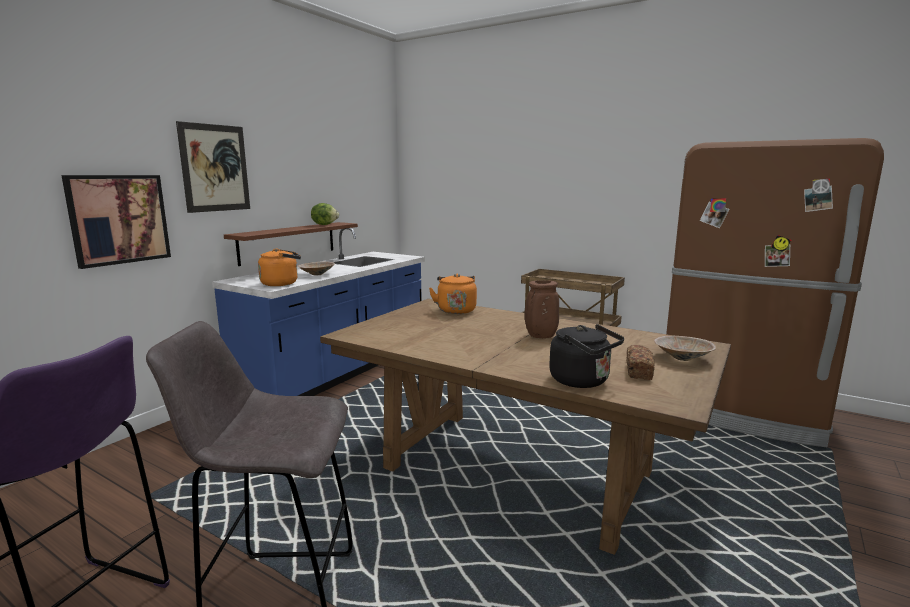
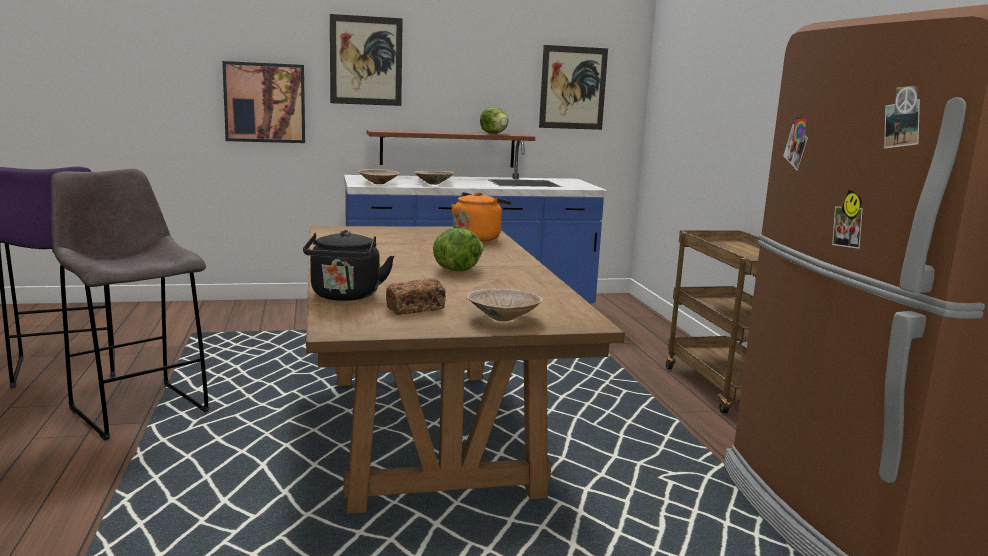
camera: 45 degrees right, 0 degrees up
(282, 283) = (379, 184): orange kettle -> beige bowl
(361, 183) = (573, 88): none -> picture
(540, 336) = (457, 269): brown vase -> lettuce

